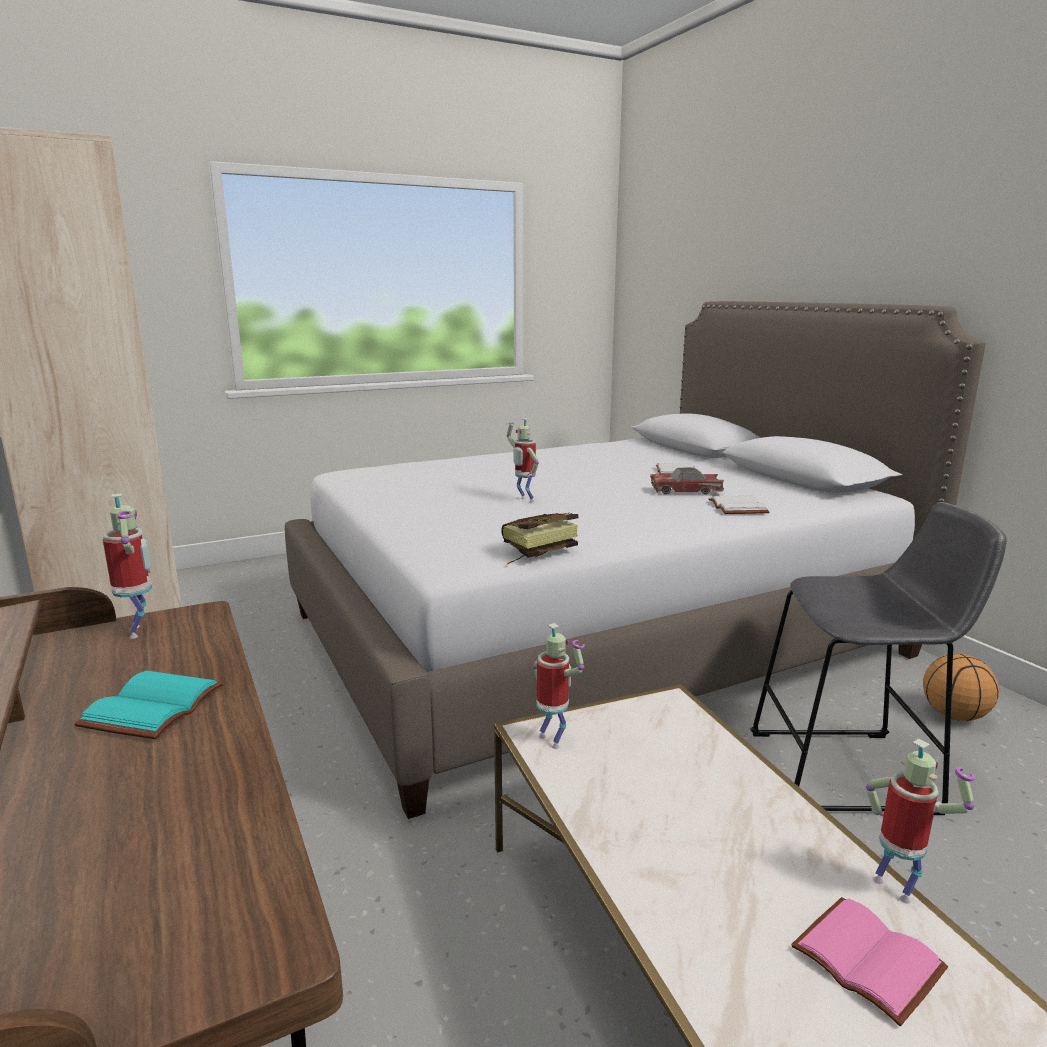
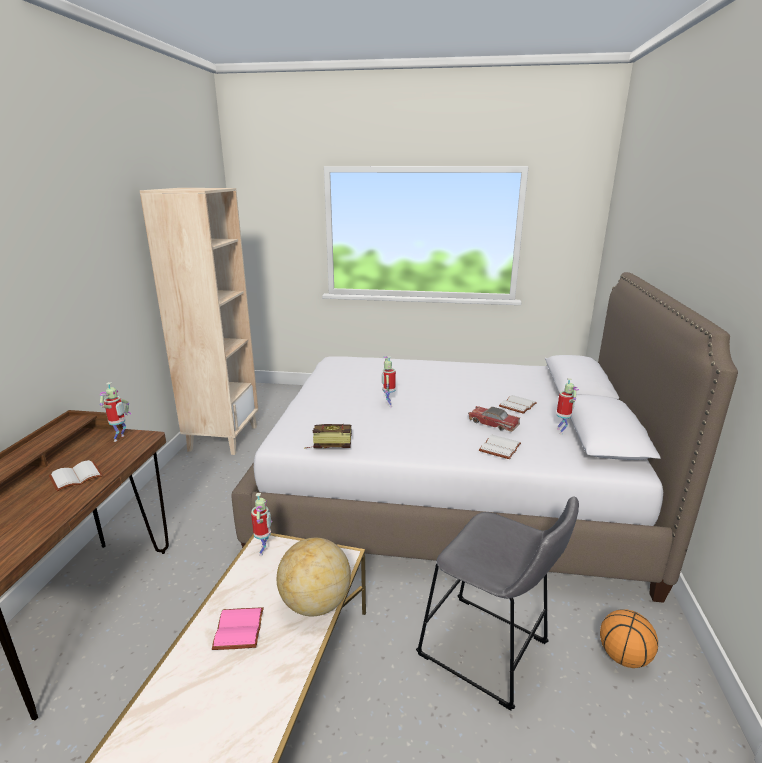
camera: 35 degrees right, 5 degrees up
(155, 709) = (75, 478): turquoise book -> white book
(726, 765) = (315, 603): none -> globe
(871, 959) = (228, 724): pink book -> pink book (240, 630)
(896, 888) = (288, 706): toy robot -> toy robot (561, 431)

